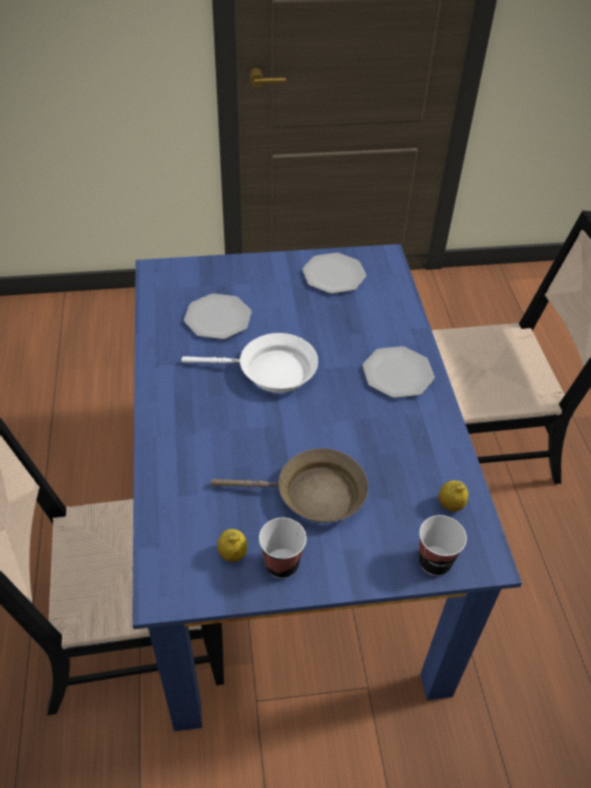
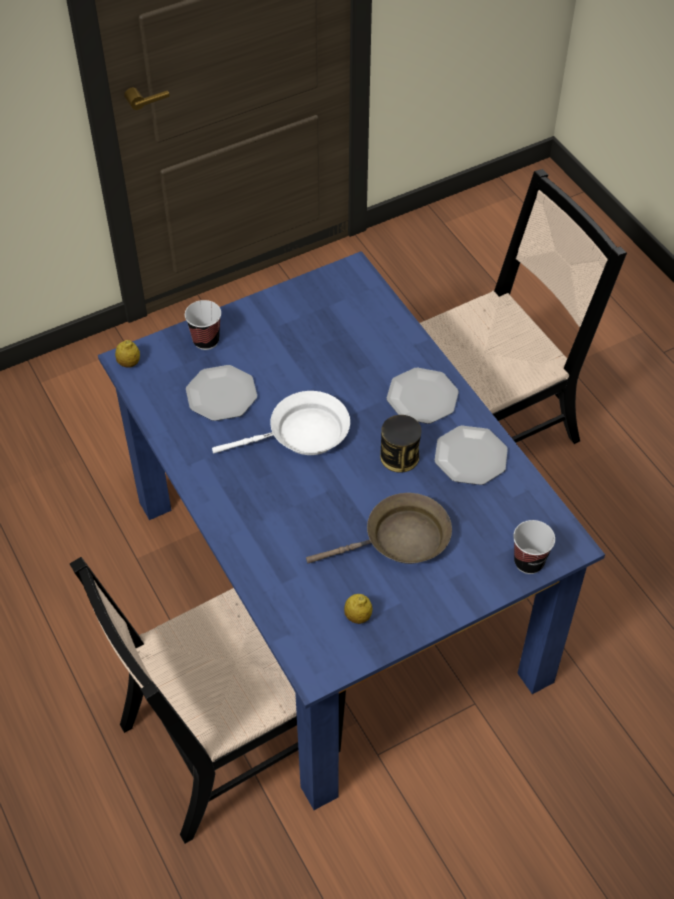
camera: 20 degrees left, 5 degrees up
(282, 564) = (404, 610): cup -> cup (206, 340)
(334, 276) = (312, 309): plate -> plate (471, 457)
(350, 418) = (399, 456): none -> can
(450, 505) = (521, 508): lemon -> lemon (129, 363)

